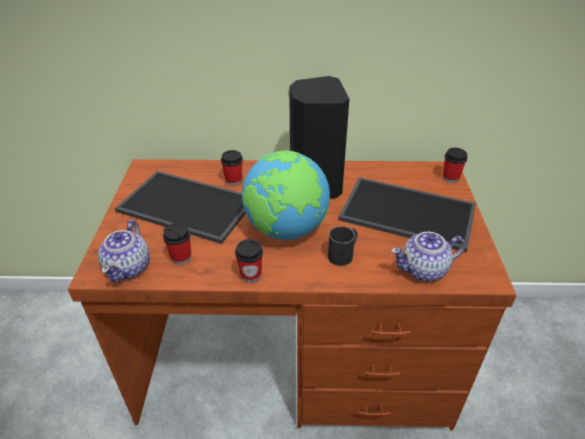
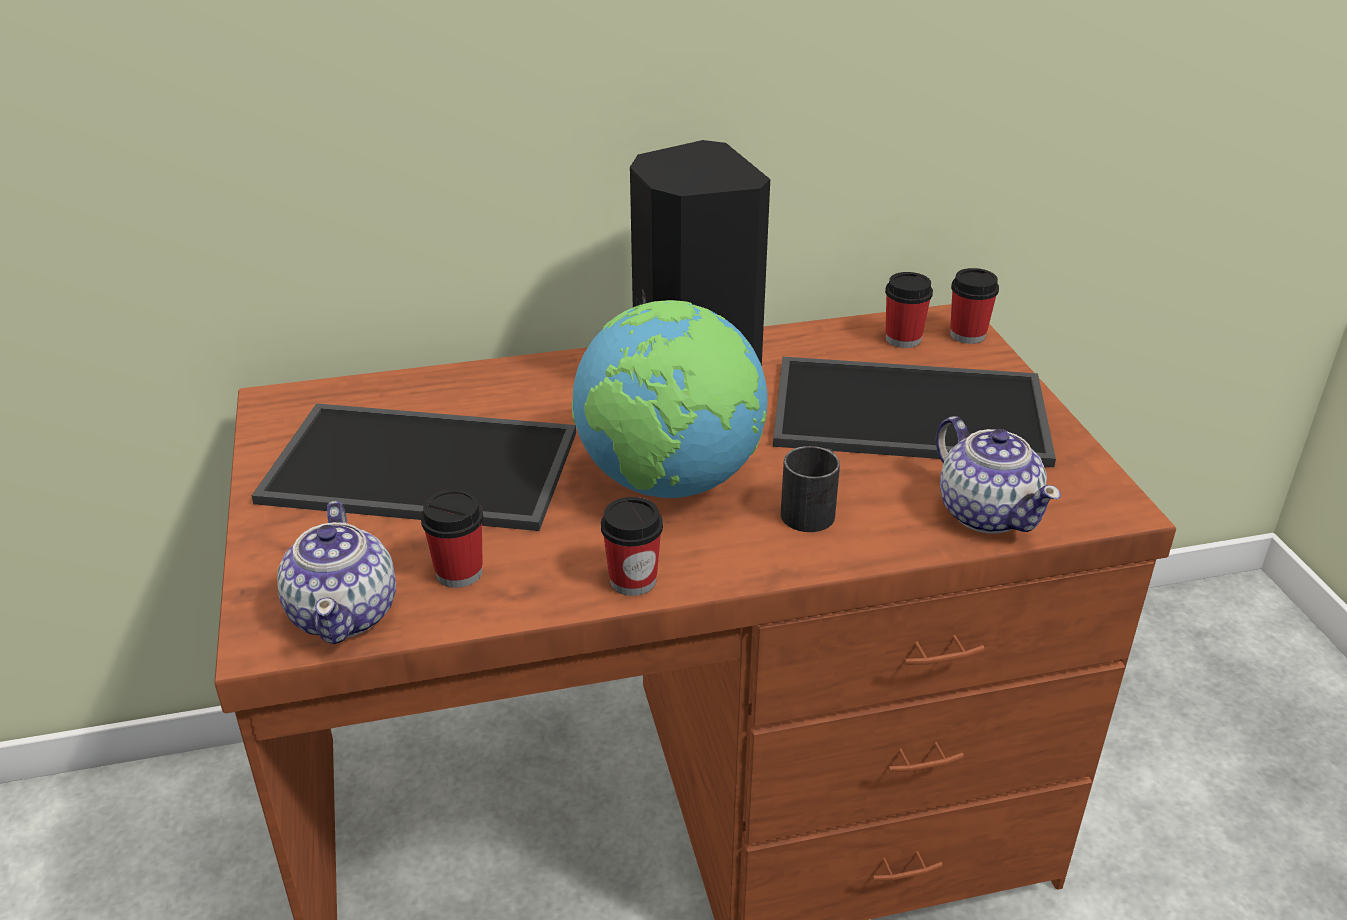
camera: 15 degrees left, 5 degrees down
(233, 180) = (506, 401): cup -> cup (903, 339)
(424, 270) = (987, 512): teapot -> teapot turned 90 degrees counterclockwise

